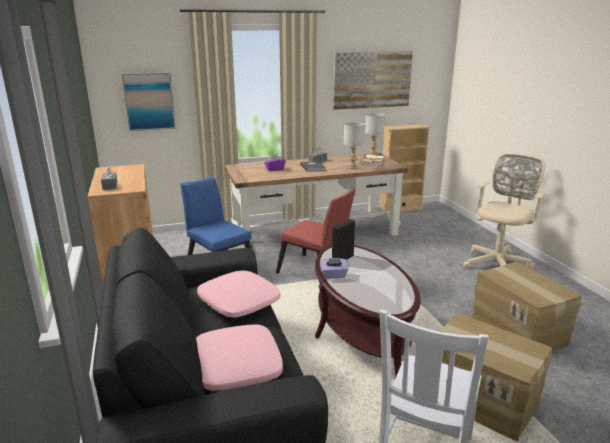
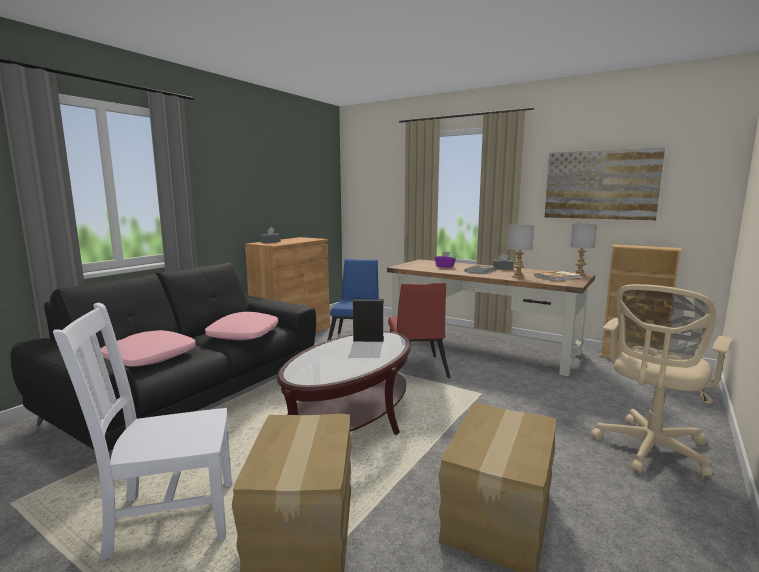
camera: 50 degrees right, 10 degrees down
(149, 101) = (377, 198): picture -> none
(333, 275) = (330, 345): purple tissue box -> none
(498, 262) = (650, 451): beige office chair -> beige office chair turned 135 degrees clockwise

